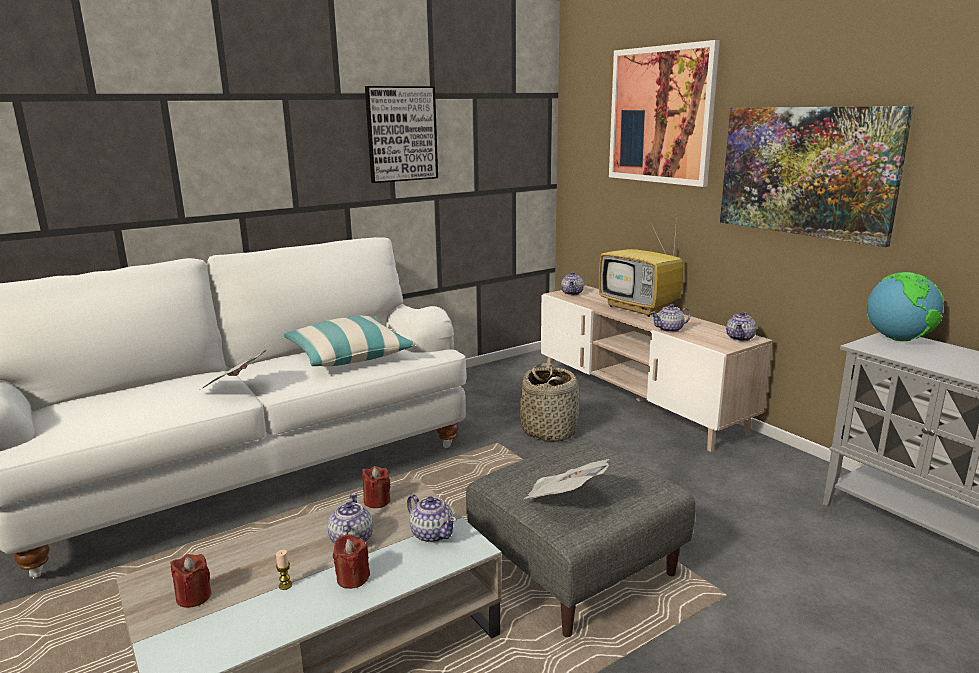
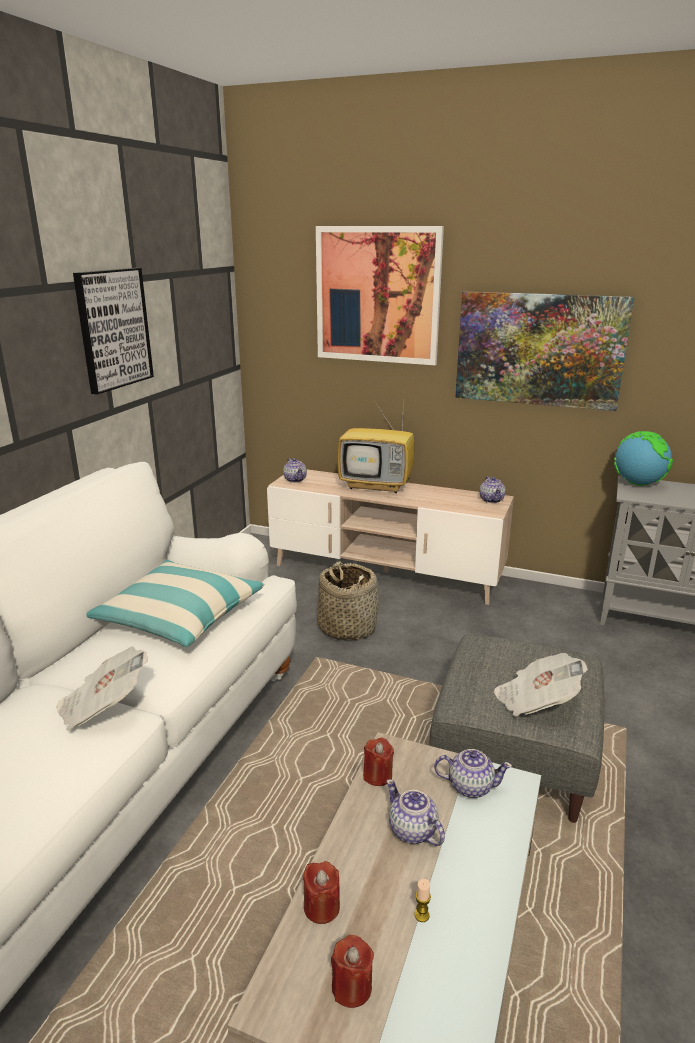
camera: 35 degrees left, 5 degrees up
(352, 578) = (468, 870): red candle -> red candle (321, 907)
(670, 329) = (431, 503): teapot -> none

